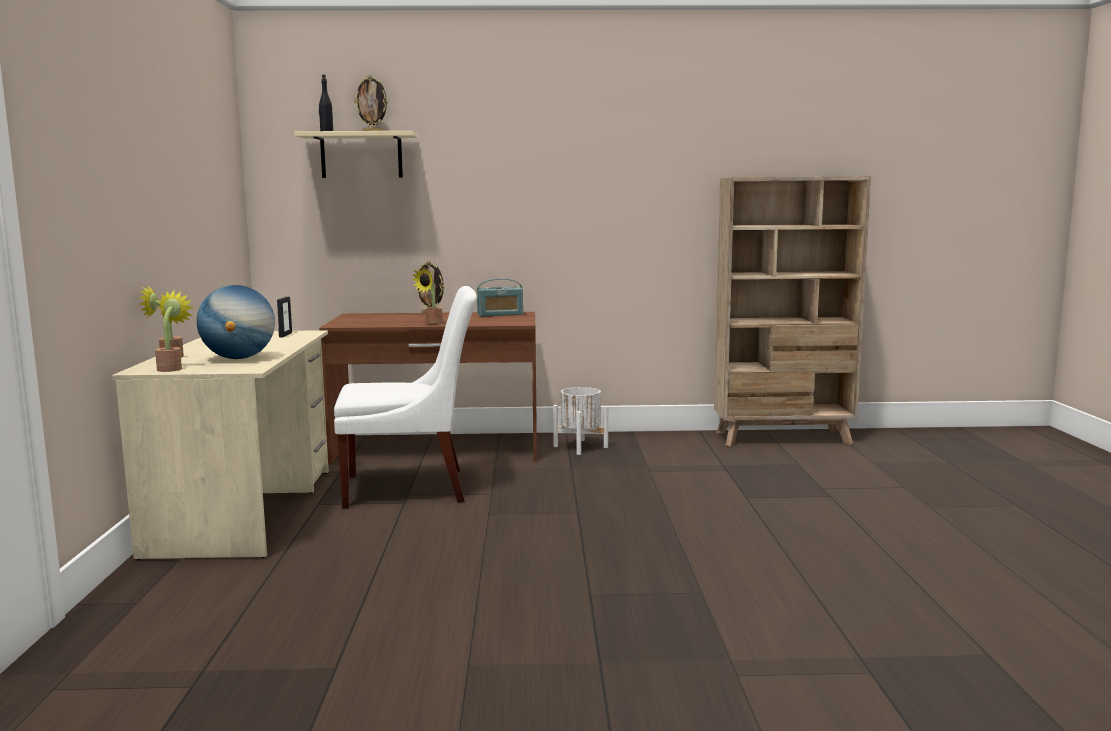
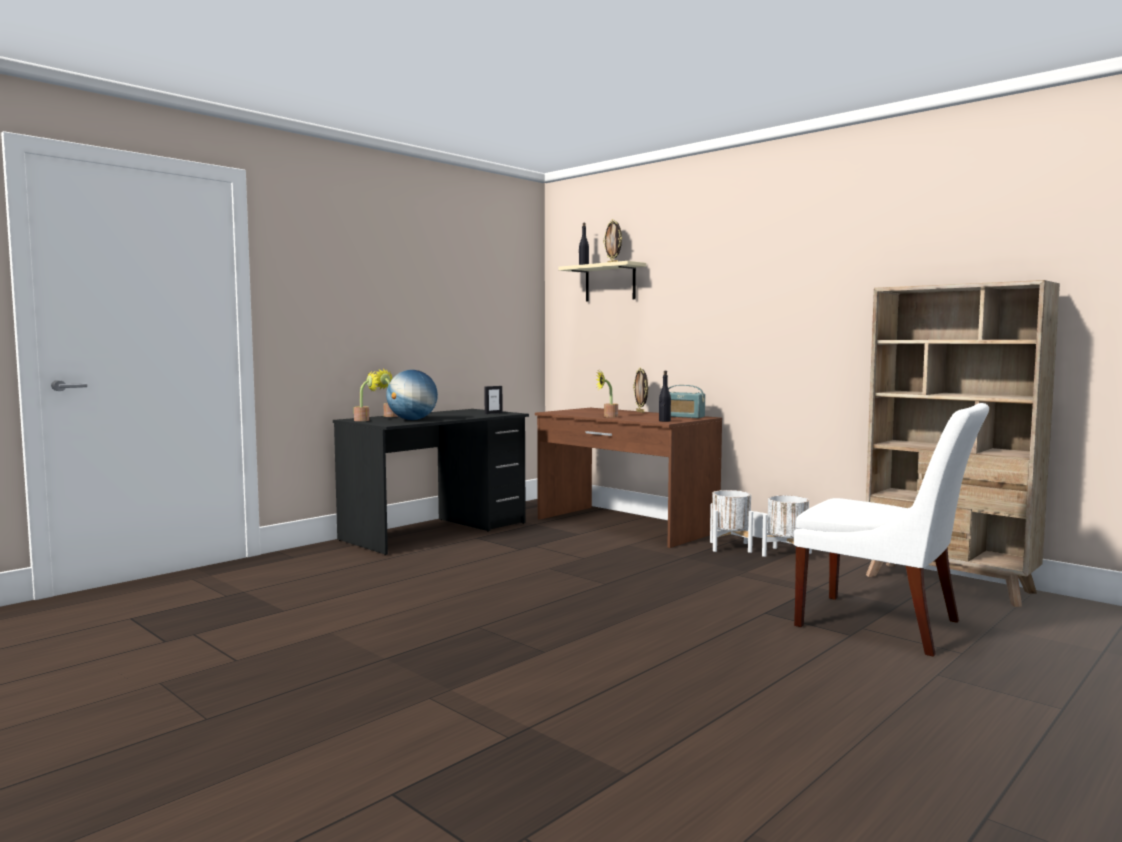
camera: 45 degrees right, 5 degrees down
(245, 510) = (436, 531): beige desk -> black desk
(412, 488) = (546, 543): white chair -> white chair (885, 625)
(513, 322) = (664, 421): none -> black bottle
(635, 442) = (786, 554): none -> white planter

